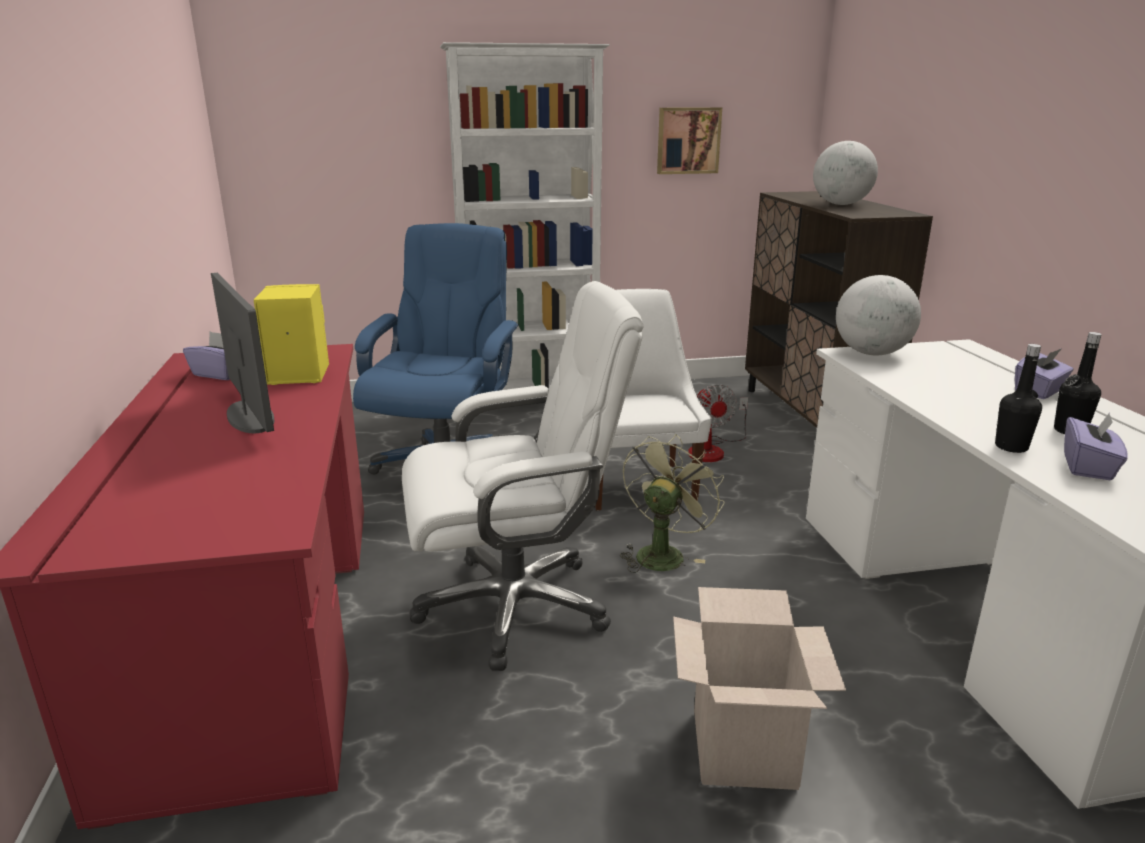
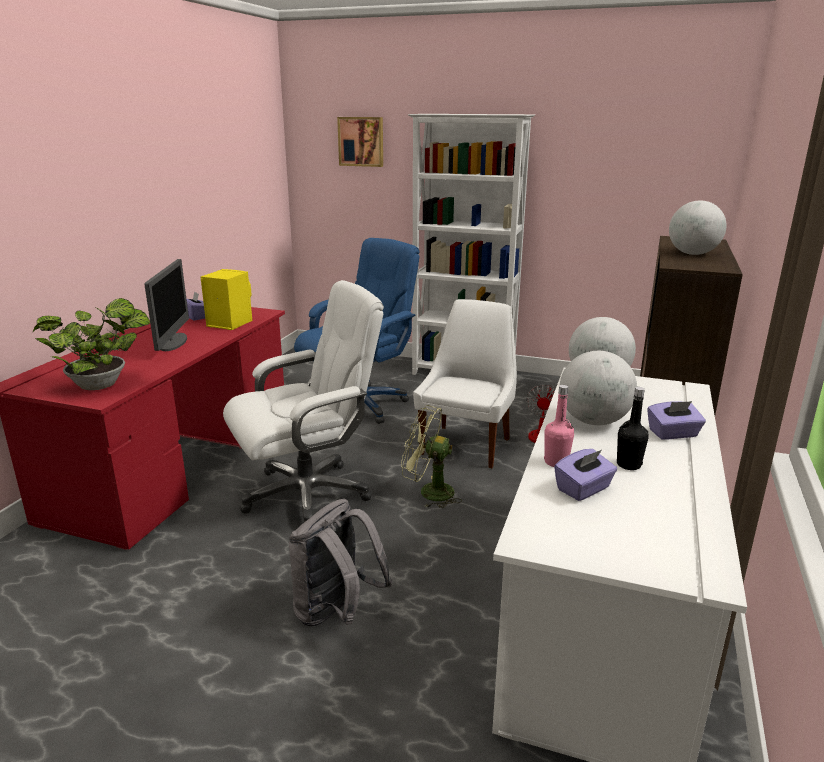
camera: 30 degrees right, 0 degrees up
(241, 508) = (103, 385): none -> potted plant
(516, 606) = (307, 494): white office chair -> white office chair turned 45 degrees counterclockwise
(663, 553) = (429, 492): green fan -> green fan turned 135 degrees counterclockwise
(688, 140) = (611, 188): picture -> picture (361, 141)
(743, 748) = (336, 613): cardboard box -> grey backpack
(955, 396) = (593, 421): none -> globe
(1011, 447) = (556, 462): black bottle -> pink bottle

